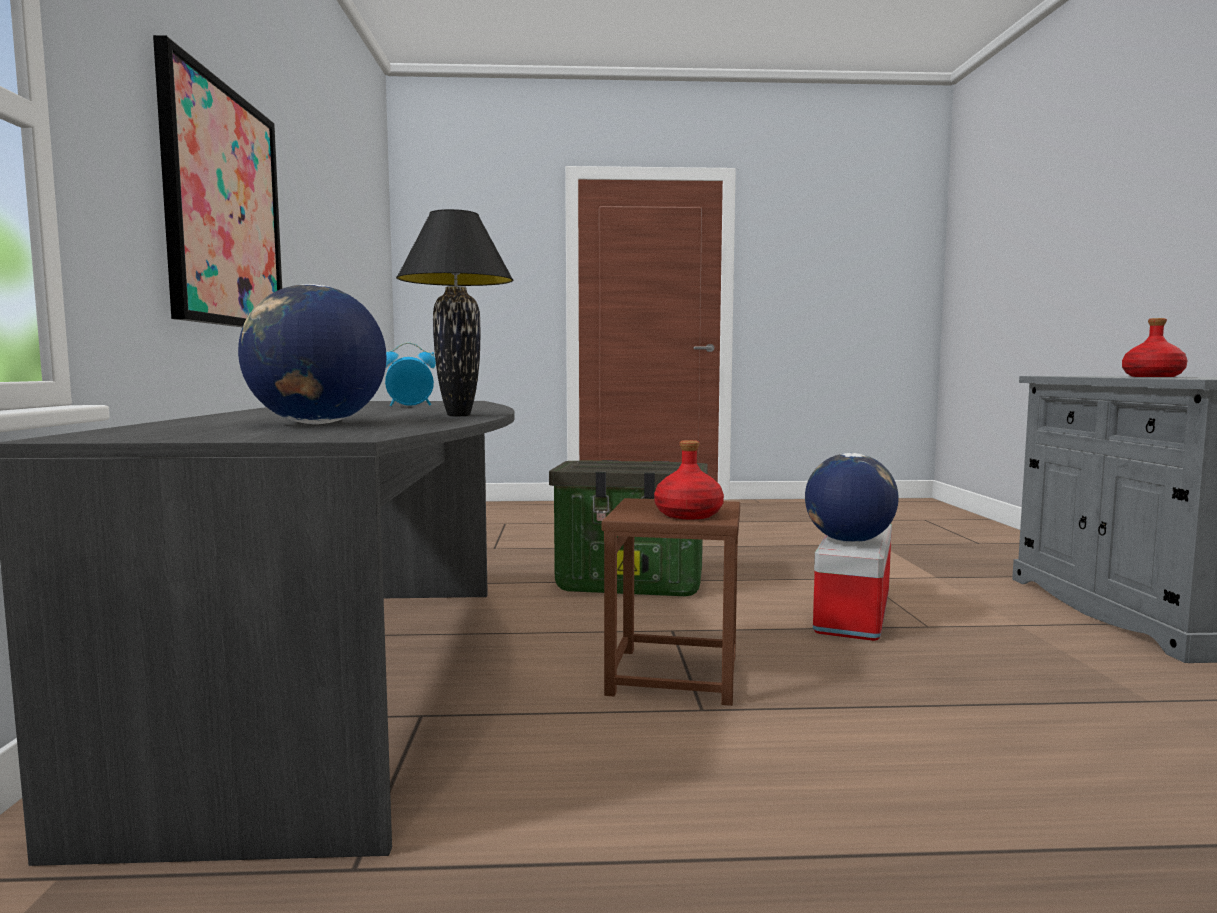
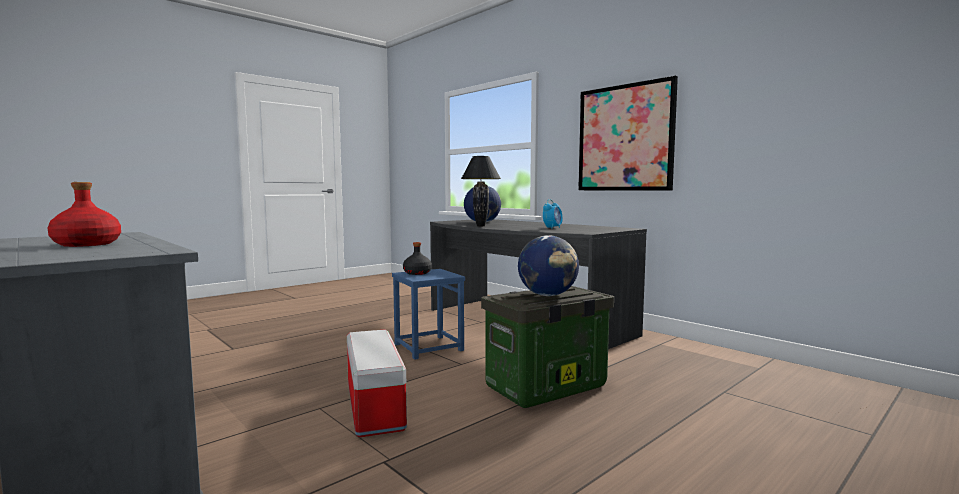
camera: 140 degrees right, 0 degrees up
(675, 675) = (428, 347): brown stool -> blue stool
(689, 515) = (417, 273): red bottle -> black bottle
(848, 541) = (372, 337): globe -> globe (548, 295)

